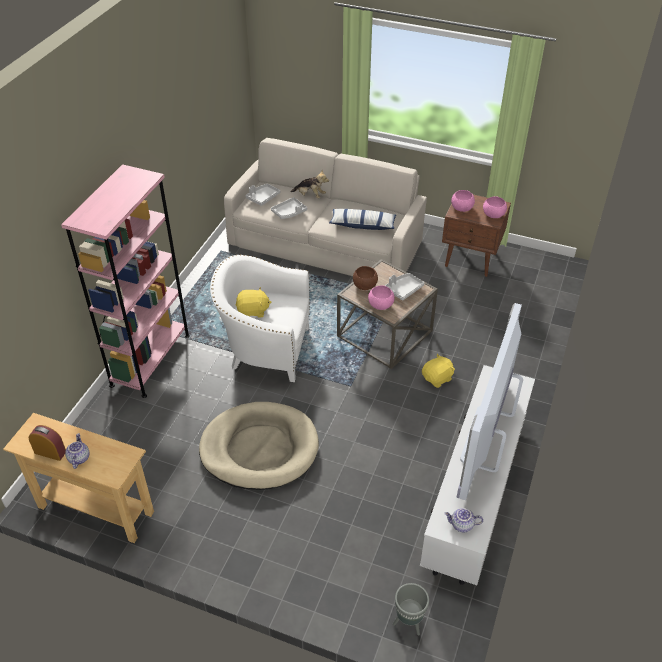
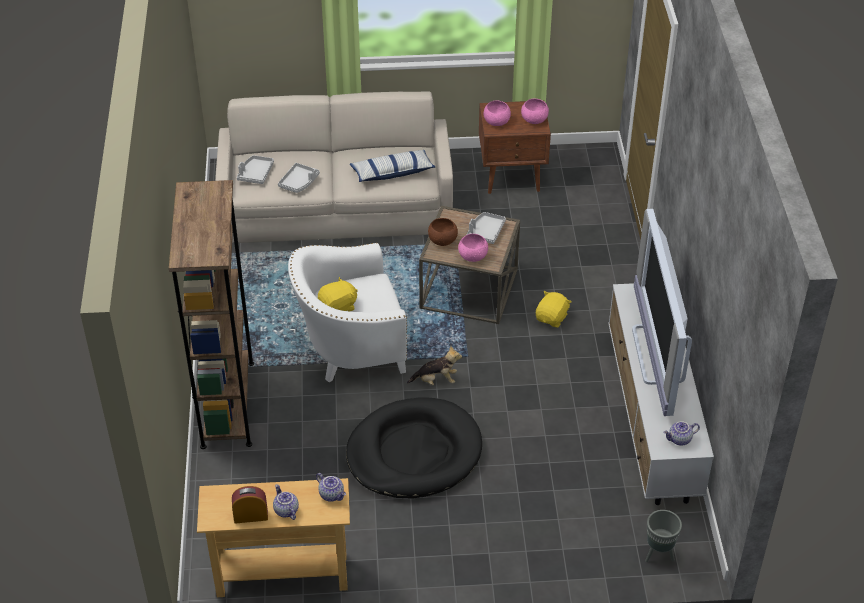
camera: 25 degrees left, 0 degrees up
(123, 459) = (332, 494): none -> teapot
(150, 360) = (228, 404): pink bookcase -> brown bookcase
(259, 449) = (414, 453): beige dog bed -> black dog bed
(310, 196) = (309, 155): plush toy -> plush toy (436, 380)

